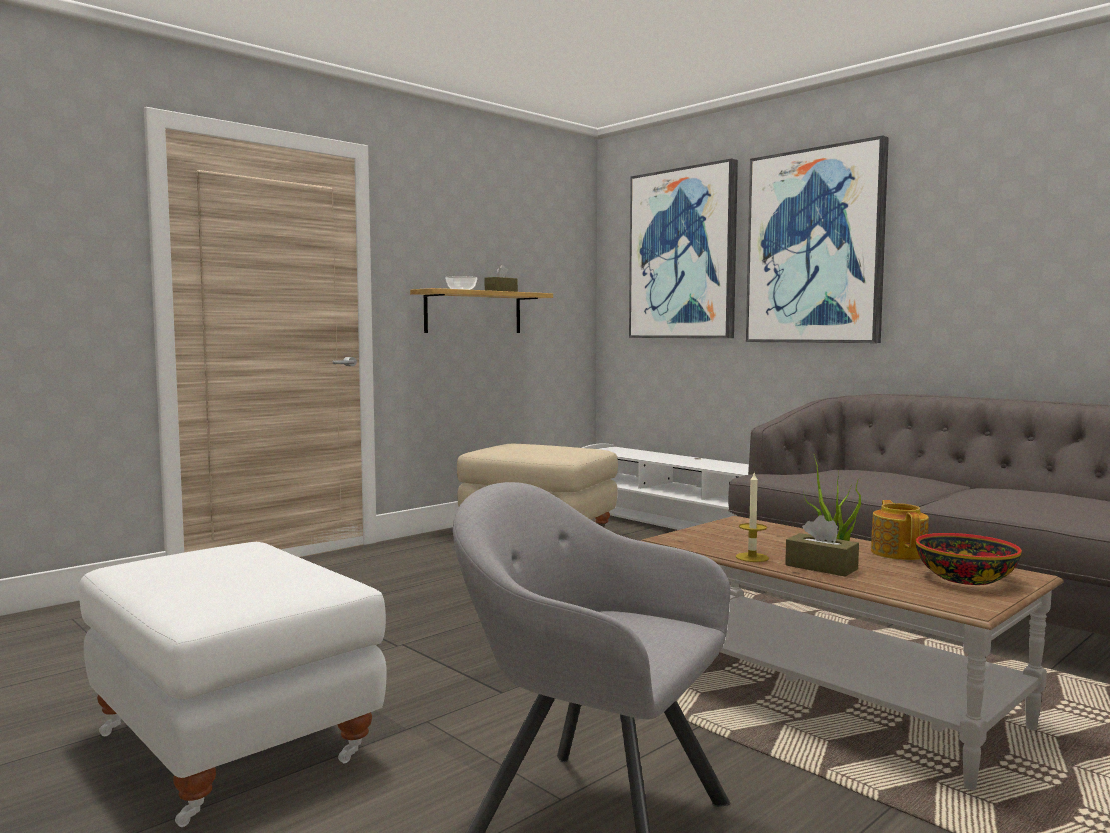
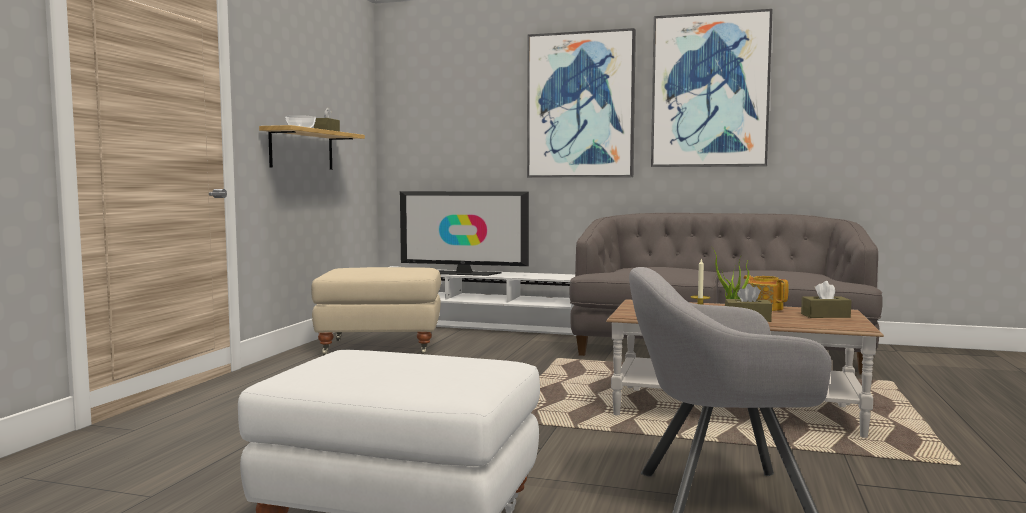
camera: 30 degrees left, 0 degrees up
(665, 459) = (464, 273): none -> television
(683, 254) = (464, 106): picture -> picture (710, 91)
(965, 579) = (825, 315): bowl -> brown tissue box

